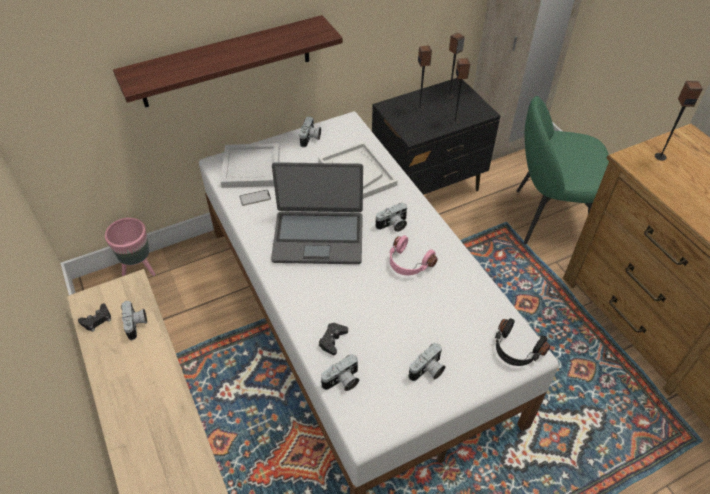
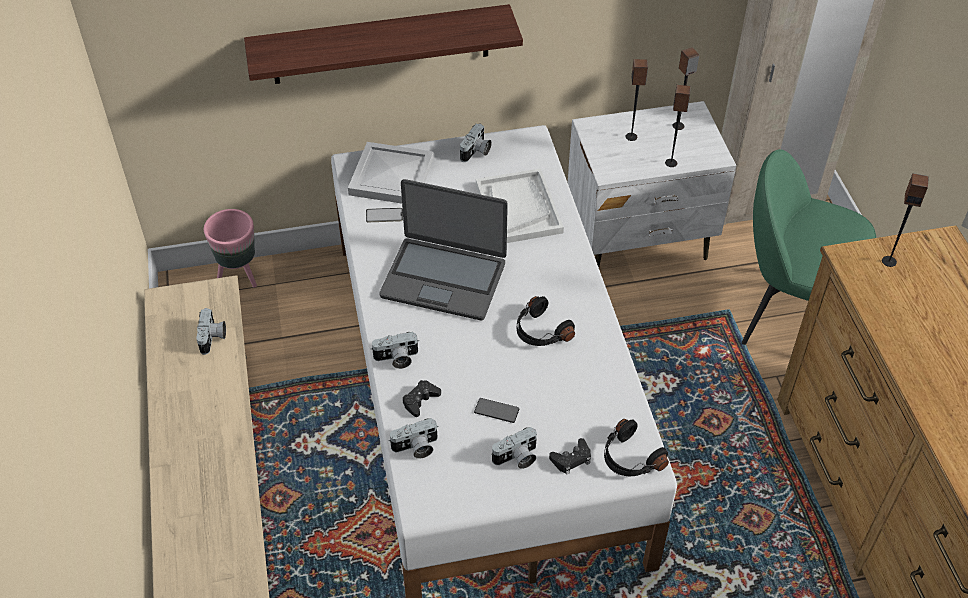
camera: 15 degrees right, 0 degrees up
(97, 320) = (171, 324): black game controller -> black game controller (571, 459)
(393, 225) = (539, 282): camera -> camera (396, 359)
(397, 335) = (496, 411): none -> phone
(408, 263) = (540, 332): pink headphones -> black headphones
(428, 185) = (640, 239): black nightstand -> white nightstand

